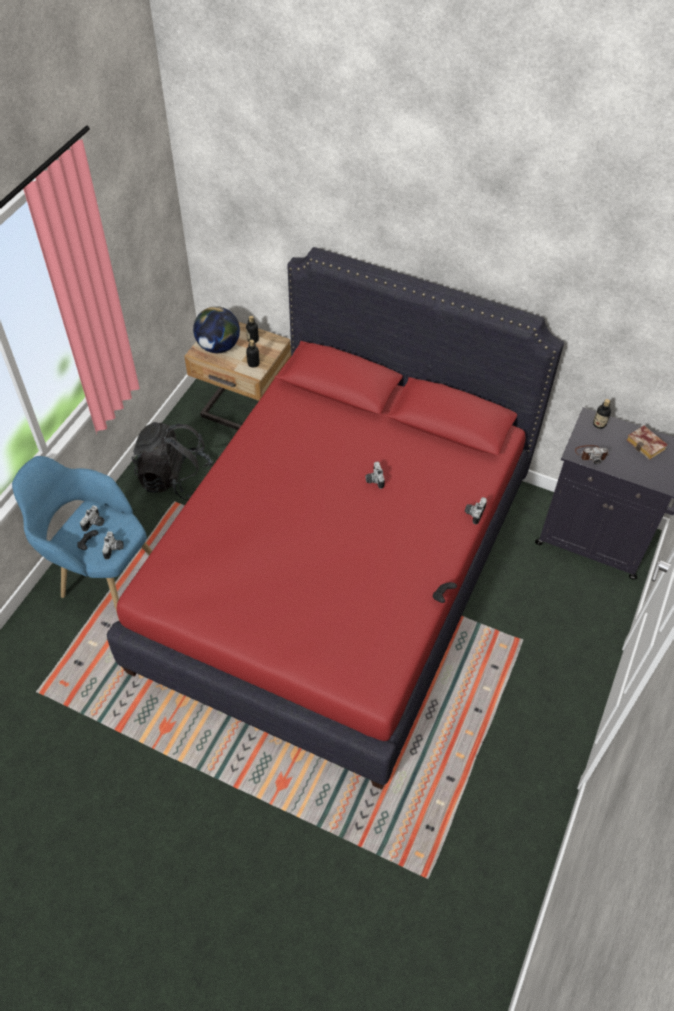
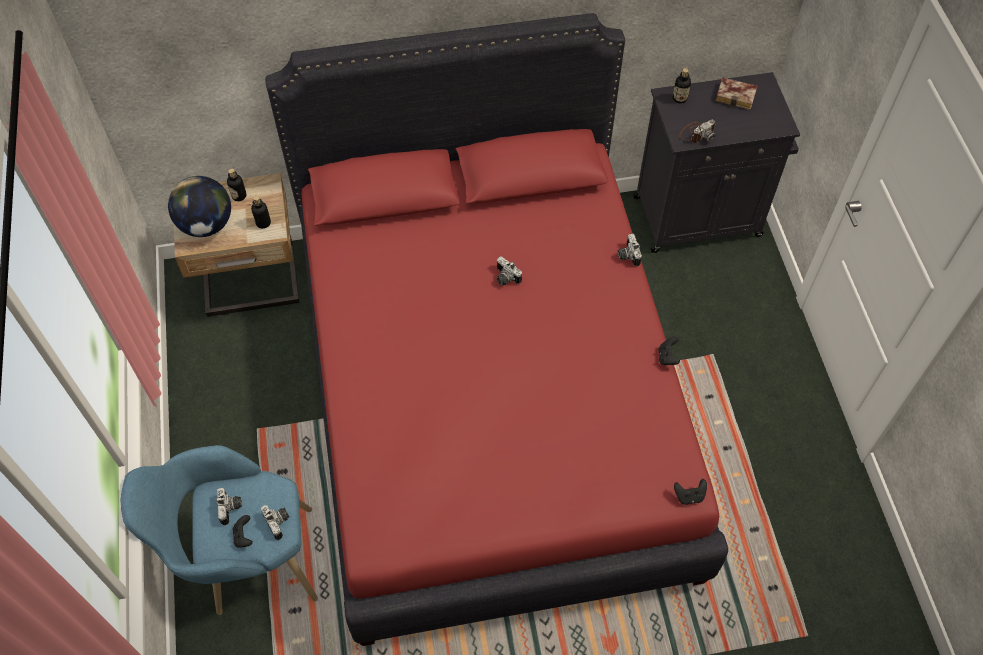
camera: 35 degrees left, 5 degrees up
(175, 479) = (236, 404): black backpack -> none
(376, 695) = (689, 496): none -> black game controller

